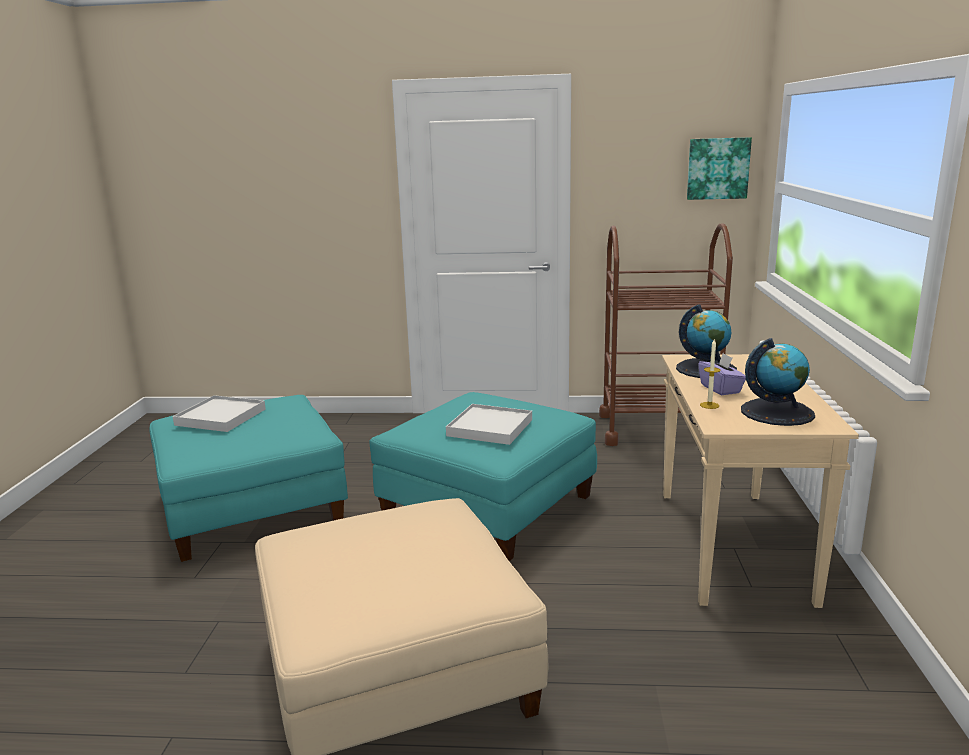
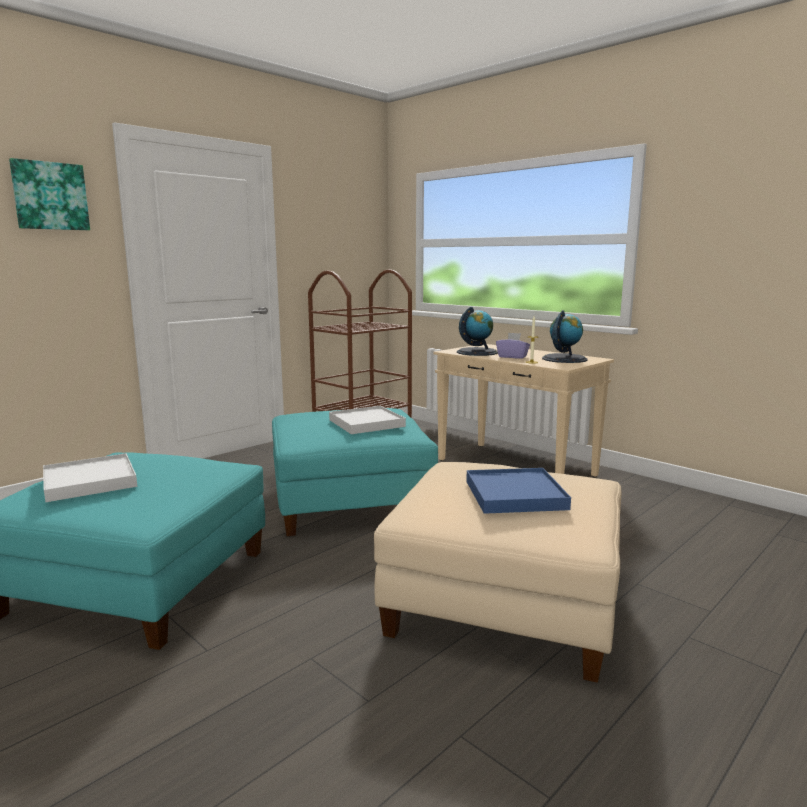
camera: 50 degrees left, 5 degrees down
(379, 562) = (515, 495): none -> blue tray
(717, 168) = (365, 232): picture -> picture (50, 196)

